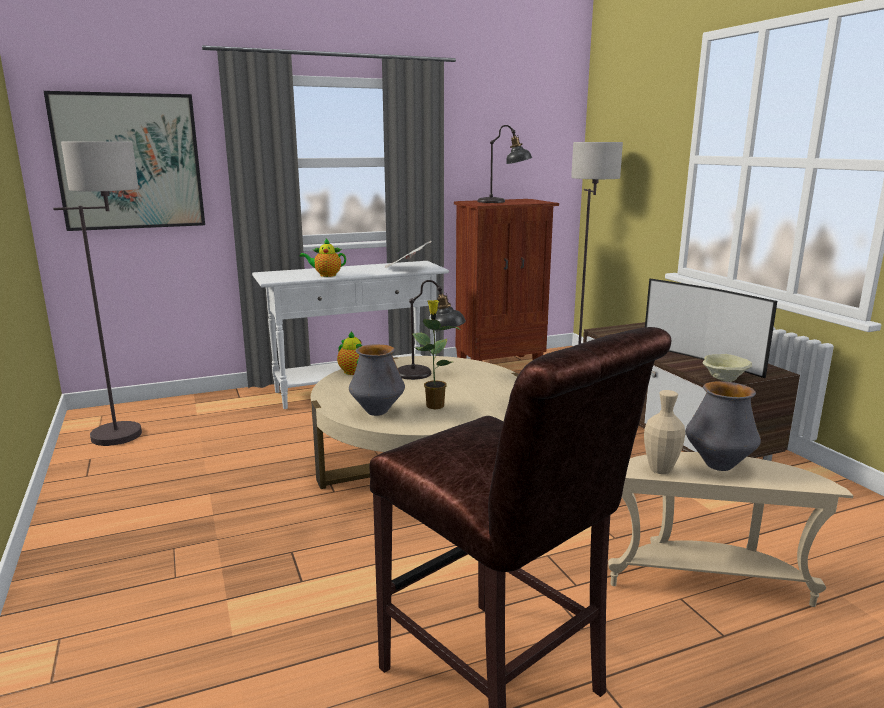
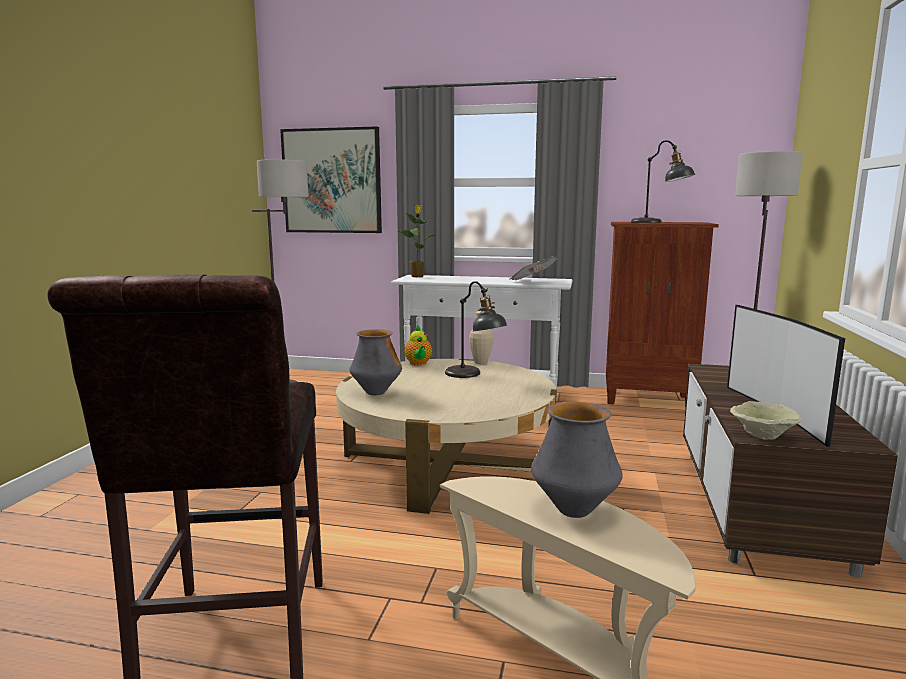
camera: 35 degrees right, 5 degrees down
(326, 275) = (452, 280): teapot -> none
(434, 405) = (429, 398): potted plant -> potted plant (417, 276)
(660, 470) = (500, 494): beige vase -> beige vase (481, 363)

